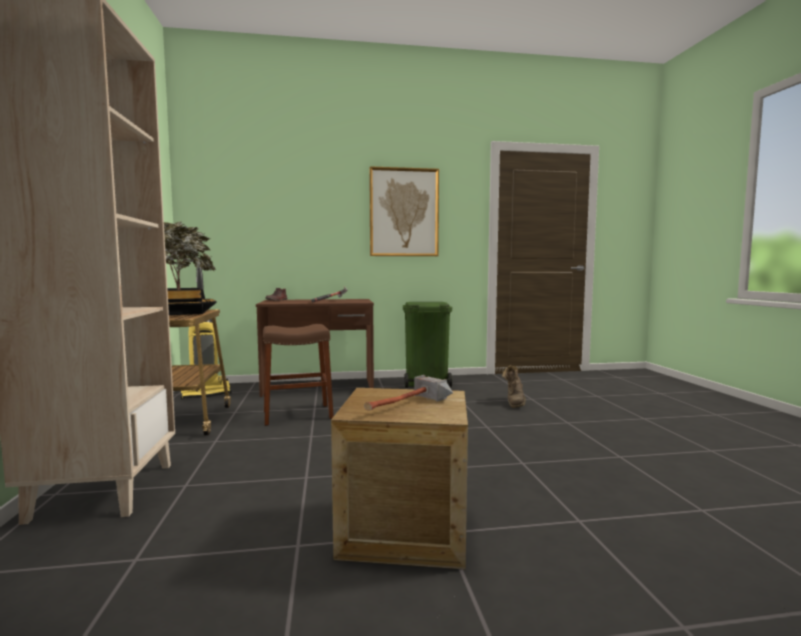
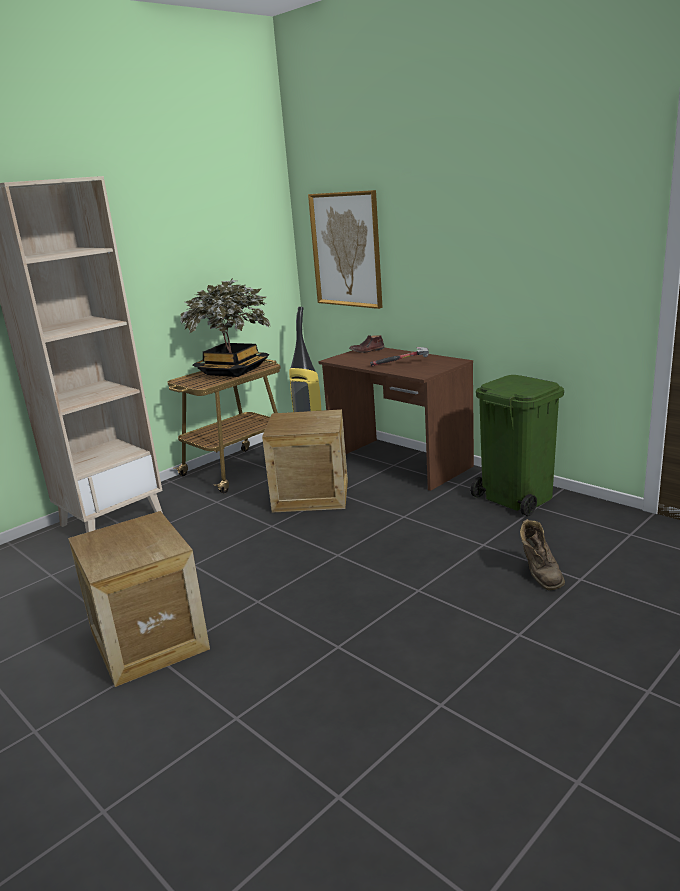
camera: 55 degrees right, 15 degrees up
(297, 415) = (311, 496): brown stool -> crate
(404, 212) = (521, 234): picture -> picture (346, 250)
(408, 407) = (118, 548): hammer -> none
(514, 403) = (539, 574): brown boot -> brown boot turned 75 degrees counterclockwise

